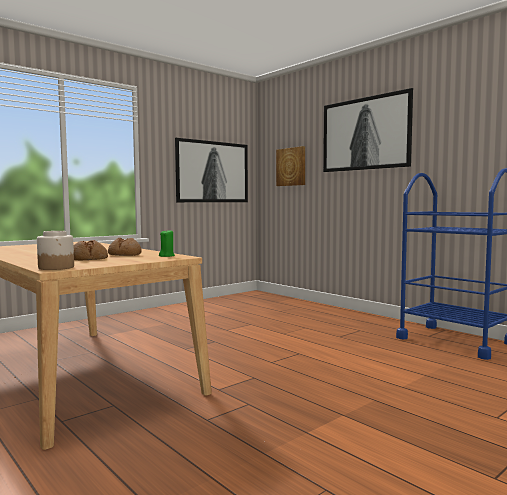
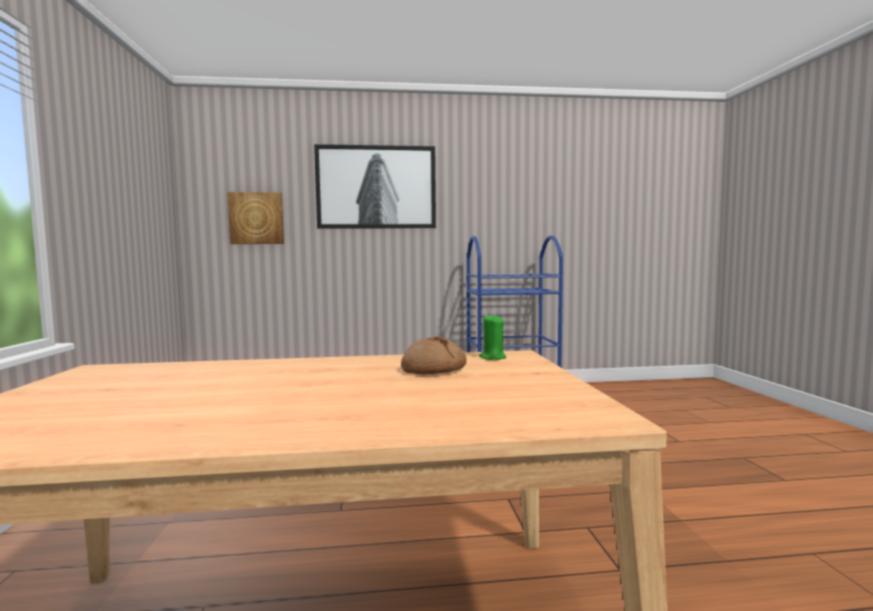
camera: 55 degrees left, 0 degrees up
(56, 267) = (585, 415): jar -> none
(88, 258) = (456, 389): bread -> none
(213, 172) = (138, 217): picture -> none

